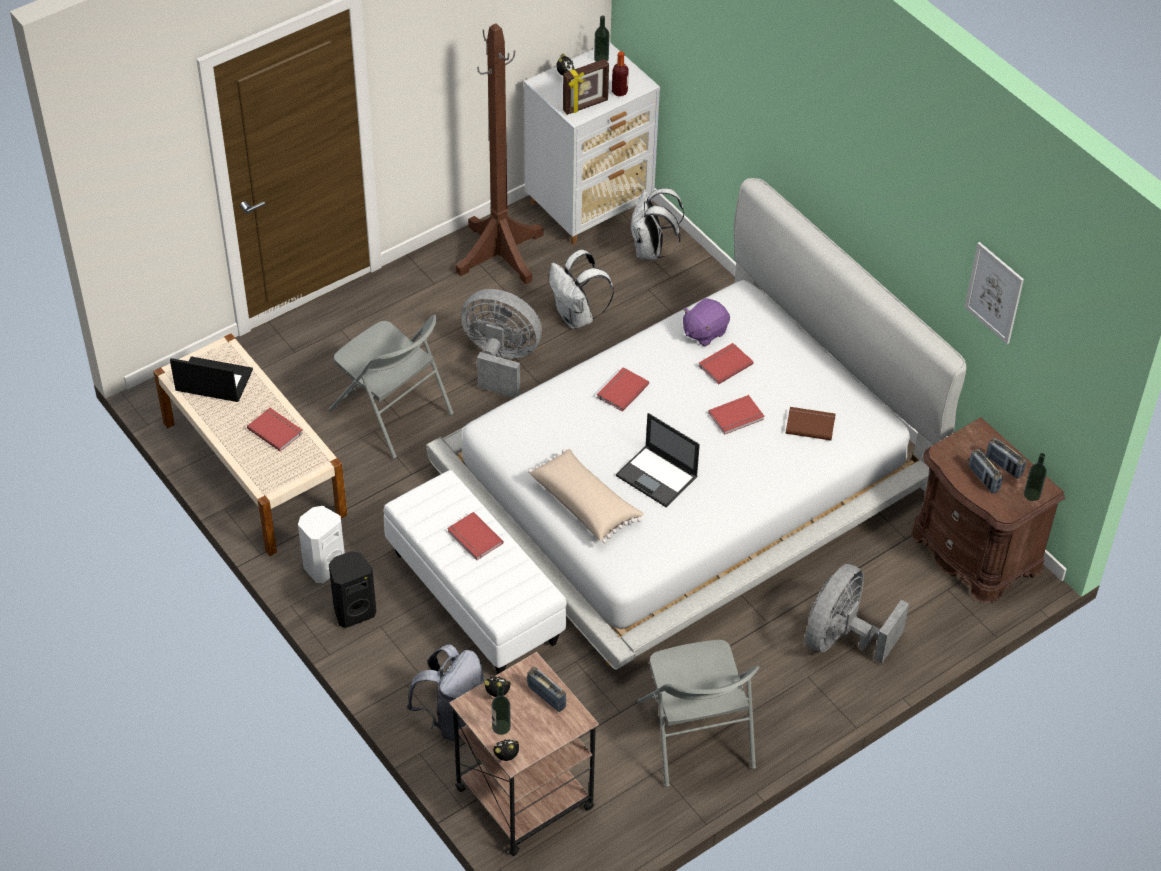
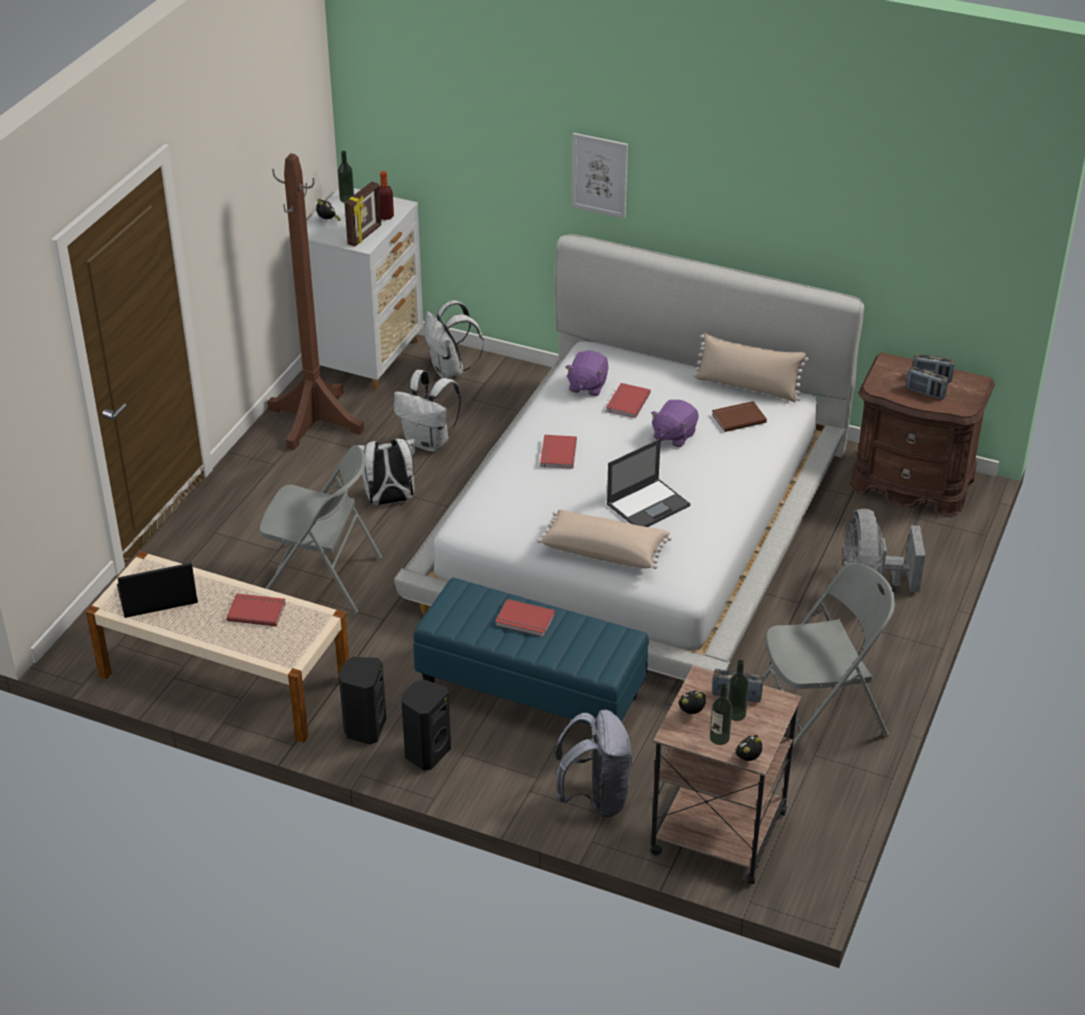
camera: 30 degrees left, 10 degrees down
(323, 566) = (364, 728): white speaker -> black speaker
(476, 598) = (531, 692): white ottoman -> blue ottoman
(500, 361) = (389, 500): grey fan -> white backpack
(657, 476) = (648, 504): laptop -> laptop turned 45 degrees counterclockwise
(695, 734) = (819, 713): grey chair -> grey chair turned 60 degrees counterclockwise
(737, 417) = (673, 435): red book -> purple plush toy
(848, 395) = (747, 387): none -> beige pillow
(994, 292) = (877, 216): picture -> picture (599, 175)
(1032, 494) = (971, 388): bottle -> bottle (736, 714)

